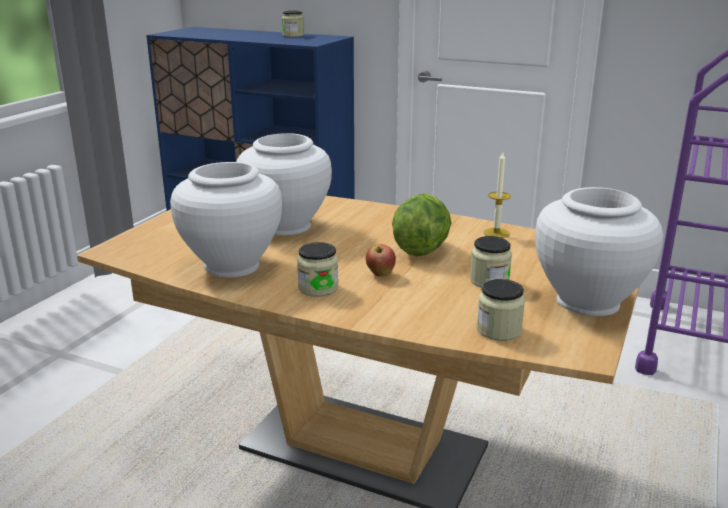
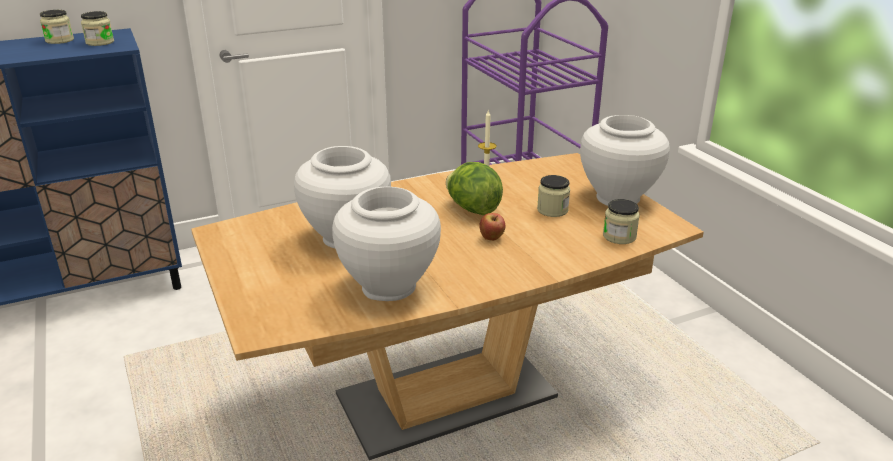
camera: 50 degrees left, 5 degrees up
(318, 288) = (480, 268): jar -> jar (100, 42)

